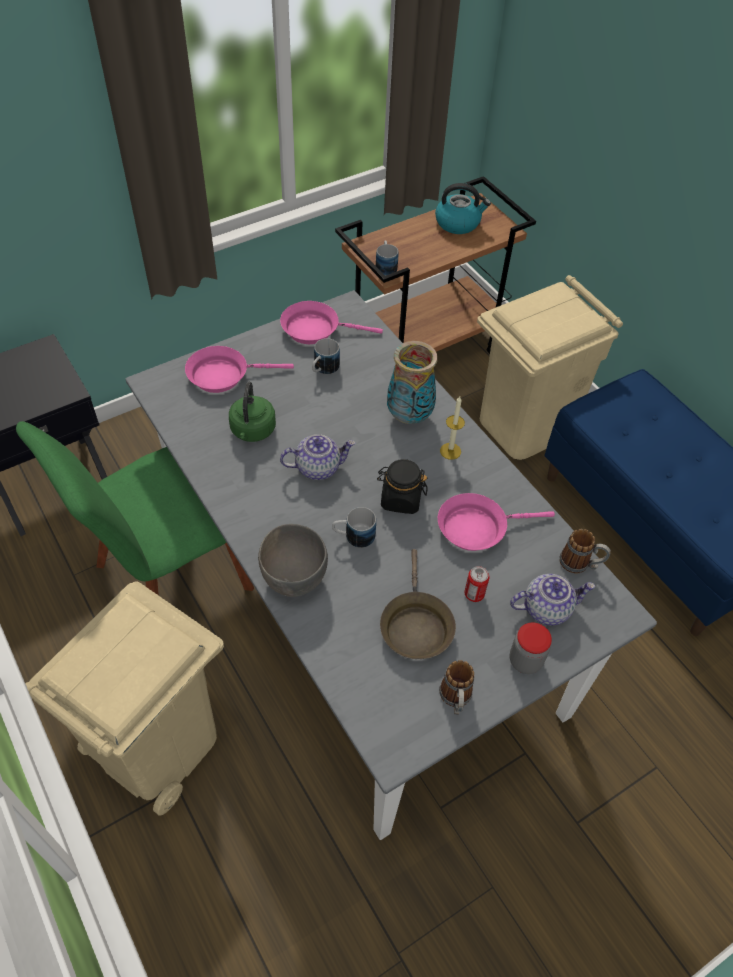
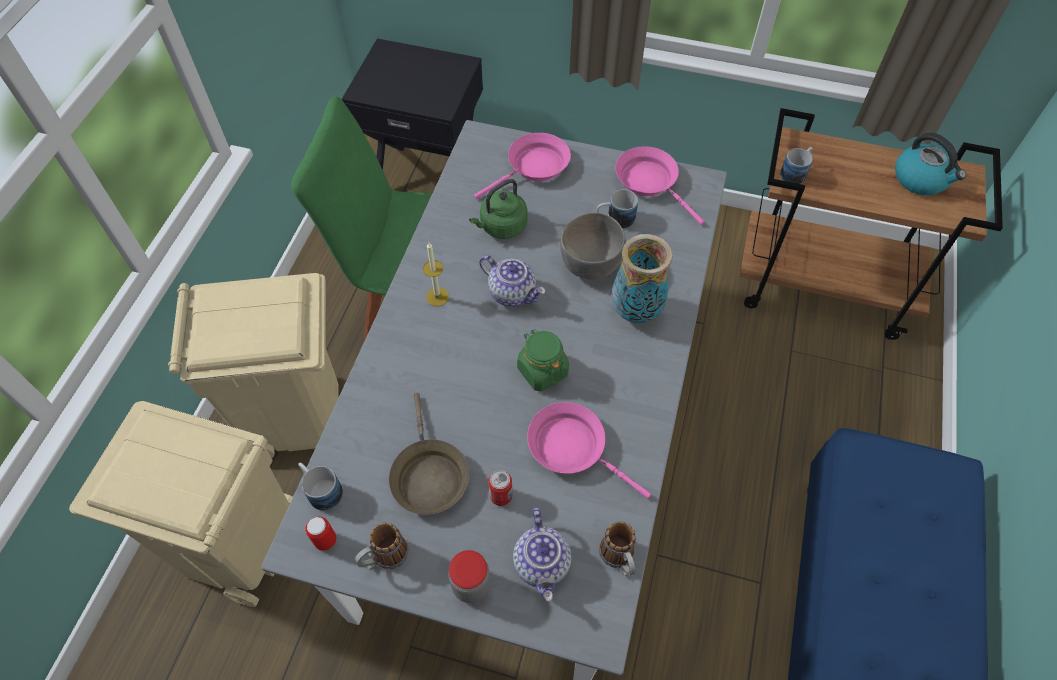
camera: 50 degrees right, 5 degrees up
(223, 375) = (534, 167): pink frying pan -> pink frying pan turned 105 degrees clockwise
(294, 577) = (394, 359): grey bowl -> grey bowl (591, 265)
(353, 536) = (471, 367): mug -> mug (321, 489)
(400, 499) = (542, 371): black jar -> green jar
(405, 729) = (325, 540): none -> can
(415, 625) = (428, 475): brown frying pan -> brown frying pan turned 60 degrees counterclockwise
(450, 451) = (632, 368): candle -> candle (437, 296)
(524, 426) = (841, 426): beige trash can -> beige trash can (237, 544)
(546, 608) = (543, 564): teapot -> teapot turned 45 degrees clockwise

